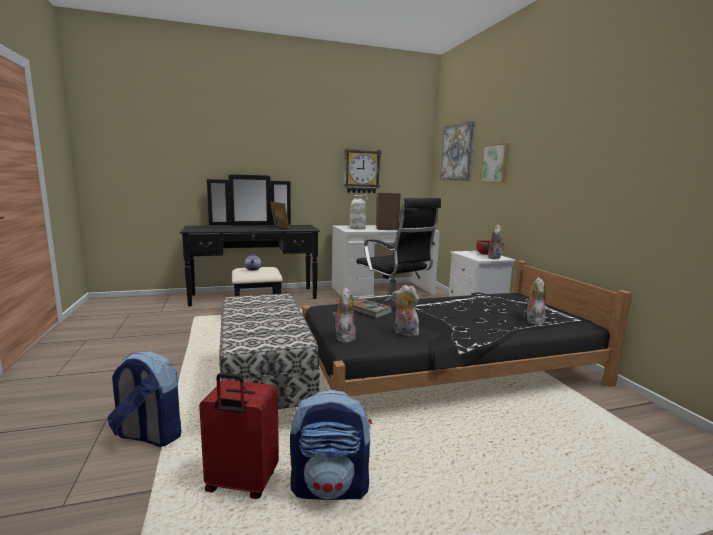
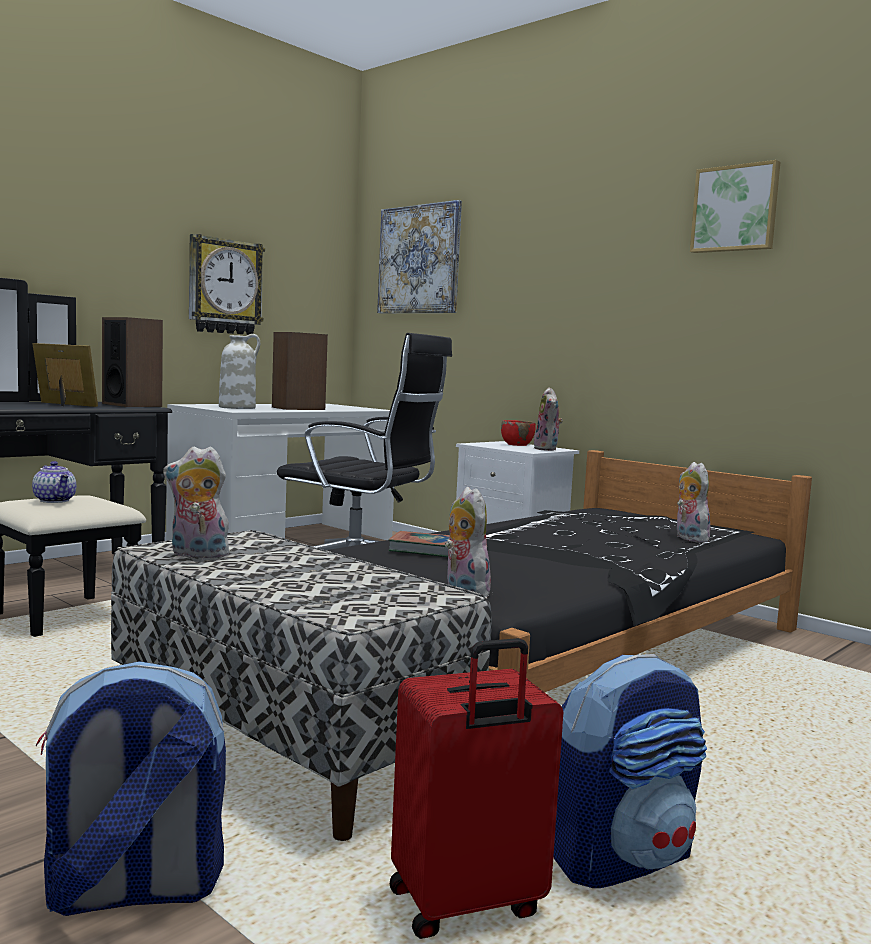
camera: 30 degrees left, 5 degrees down
(307, 227) = (132, 405): none -> speaker
(404, 333) = (548, 574): plush toy -> plush toy (197, 555)
(496, 163) = (517, 280): picture -> picture (735, 209)

